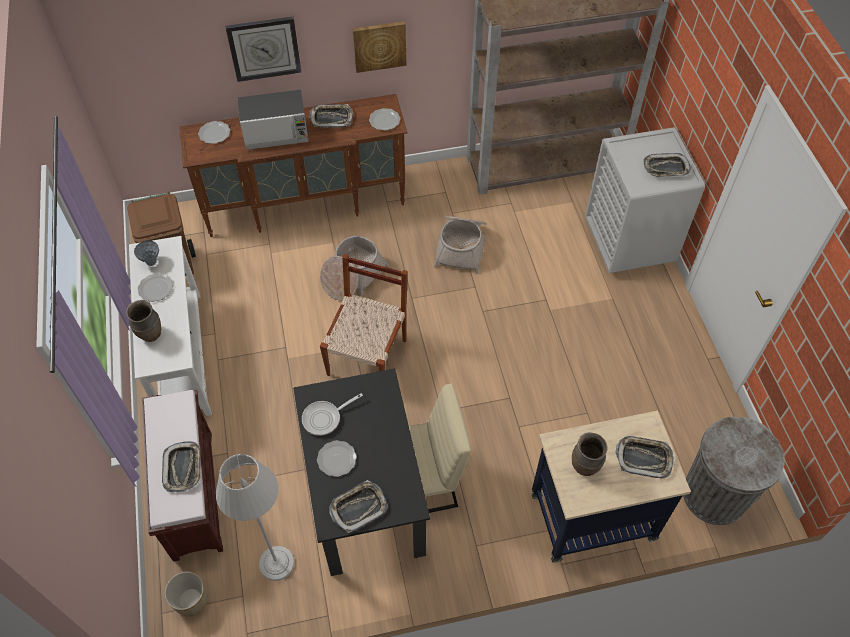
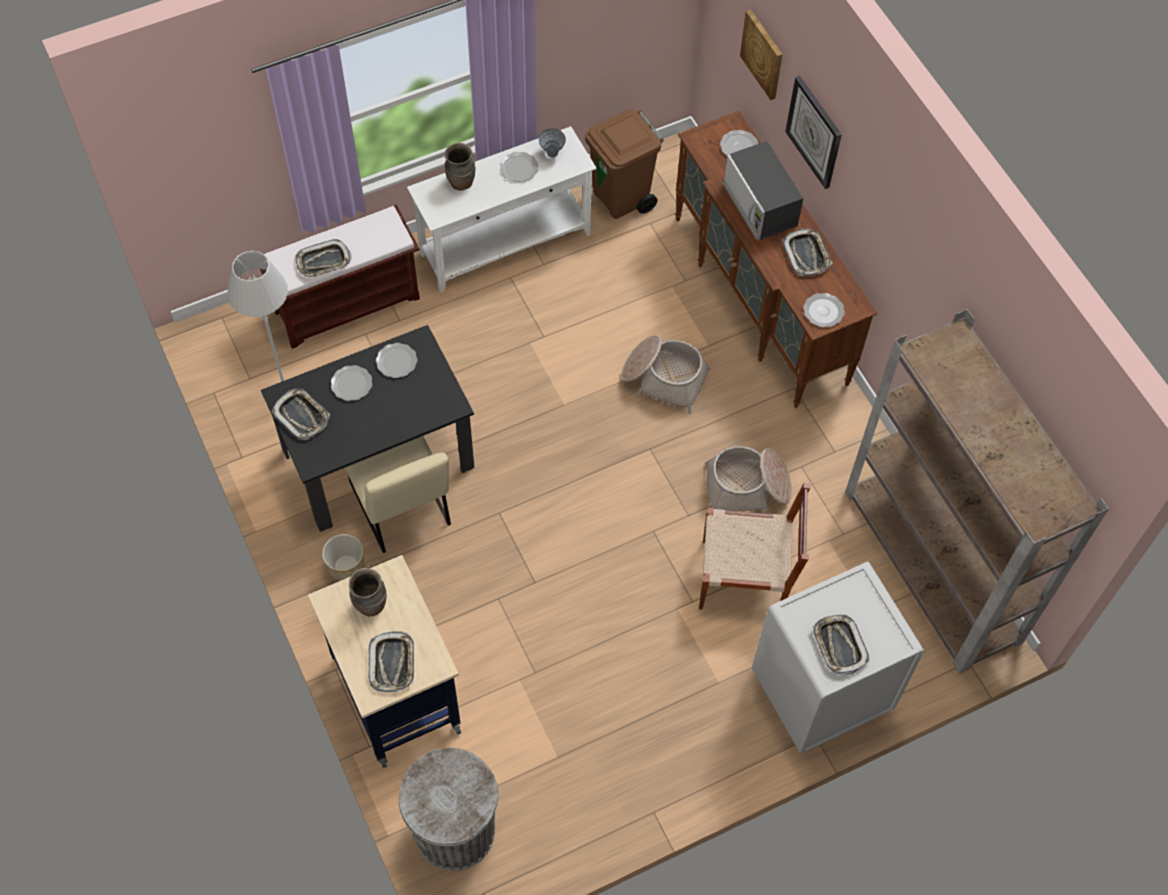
camera: 75 degrees right, 5 degrees up
(190, 600) = (237, 337): planter -> planter (346, 566)
(325, 418) = (396, 362): frying pan -> plate
(368, 355) = (554, 421): chair -> chair (745, 578)
(379, 46) = (886, 252): picture -> picture (763, 54)

